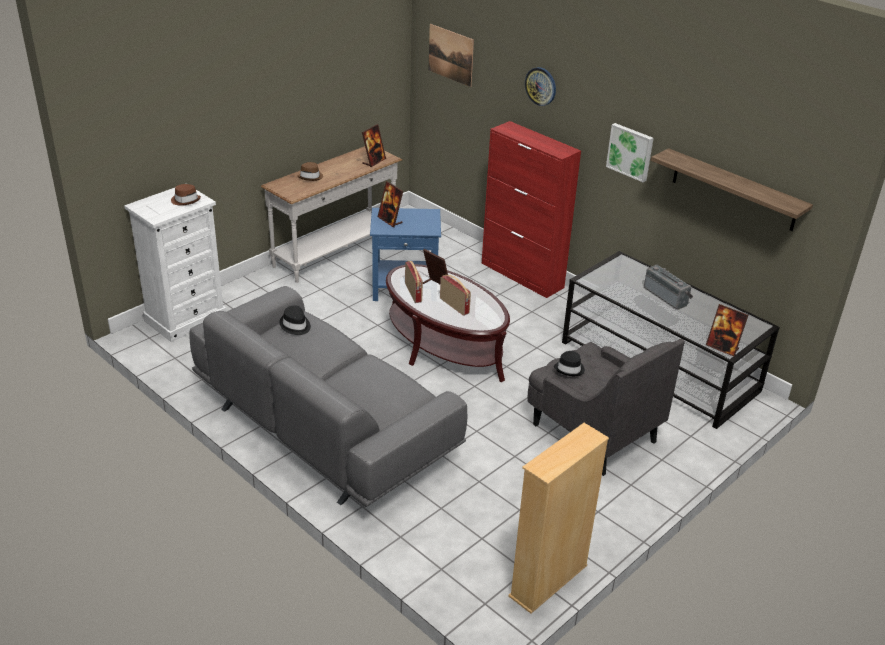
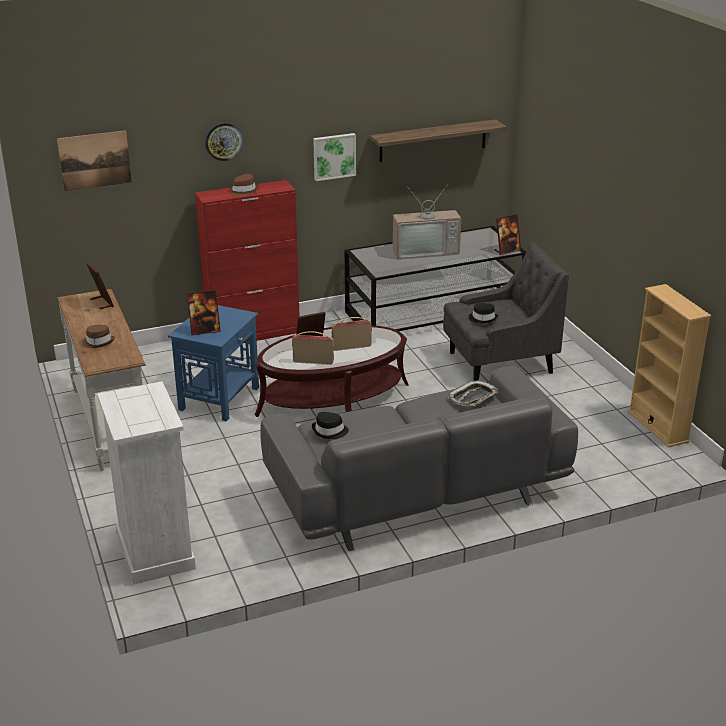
camera: 65 degrees left, 5 degrees down
(185, 200) = (141, 398): brown hat -> brown hat (243, 191)
(399, 391) = (472, 397): none -> tray
(667, 296) = (425, 250): radio -> television

